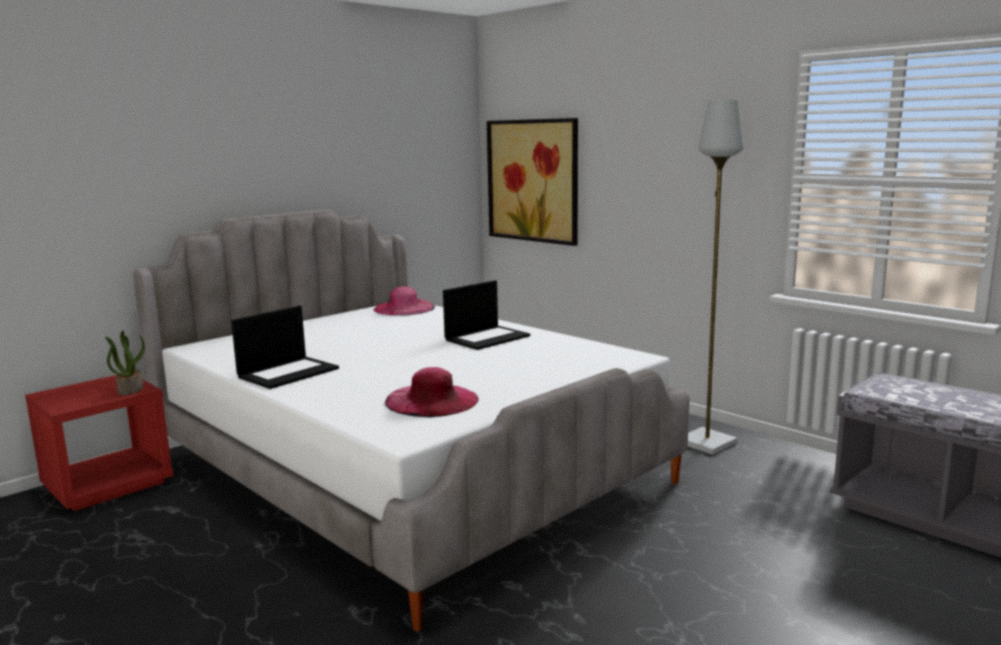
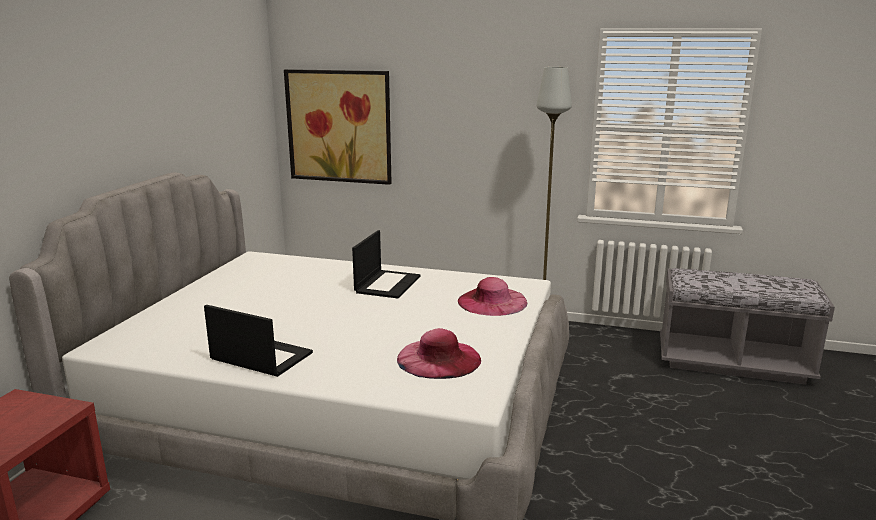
camera: 30 degrees left, 5 degrees up
(130, 390) = (54, 411): potted plant -> none
(288, 372) = (260, 357): laptop -> laptop turned 75 degrees counterclockwise
(404, 308) = (261, 262): pink hat -> pink hat (492, 301)

